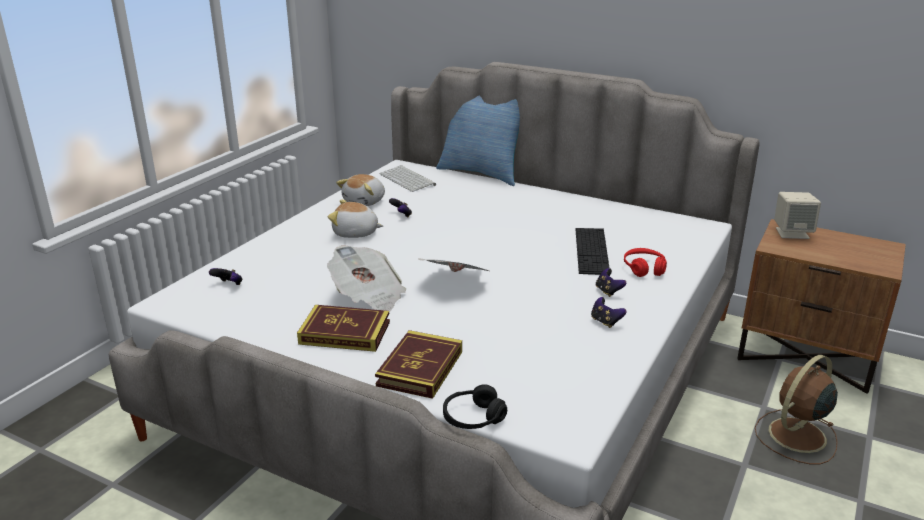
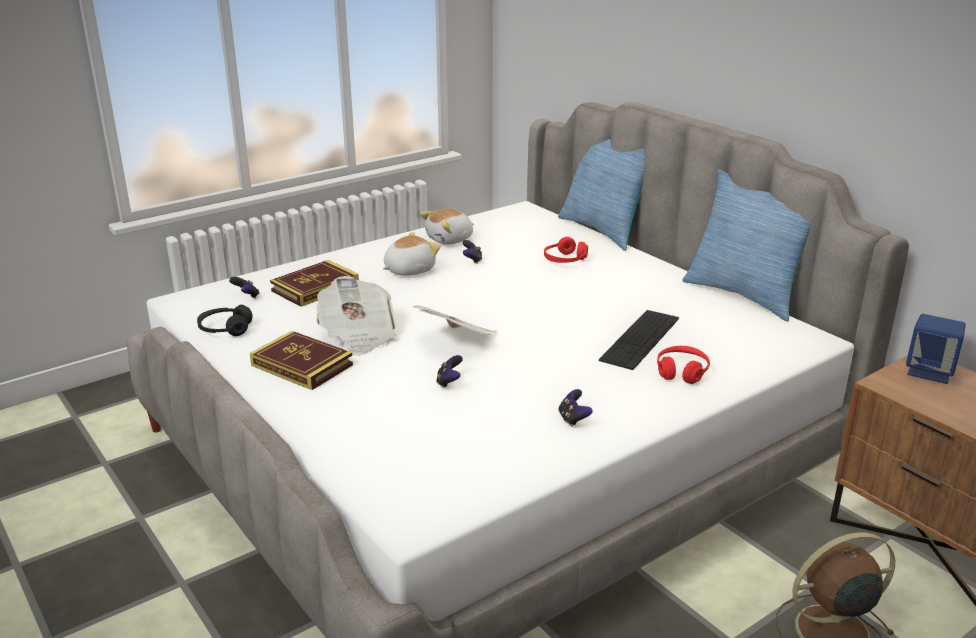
camera: 25 degrees right, 0 degrees up
(355, 233) = (408, 270): plush toy -> plush toy turned 105 degrees clockwise
(408, 179) = (517, 224): keyboard -> none
(420, 368) = (335, 417): book -> book (315, 288)
(473, 418) = (336, 478): black headphones -> black headphones (225, 329)
(475, 201) = (565, 260): none -> red headphones
(608, 291) = (611, 387): game controller -> game controller (449, 382)
(630, 203) = (745, 294): none -> pillow
(792, 233) = (929, 372): beige speaker -> blue speaker

